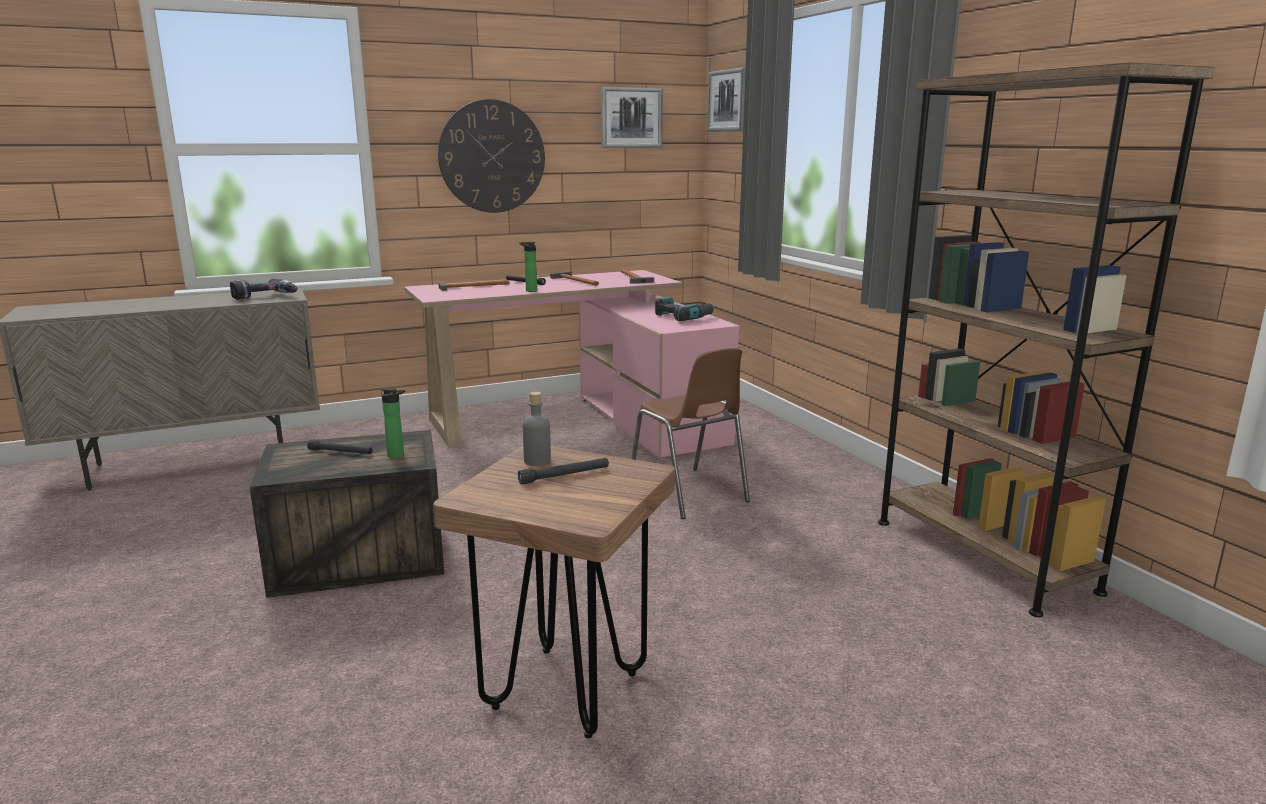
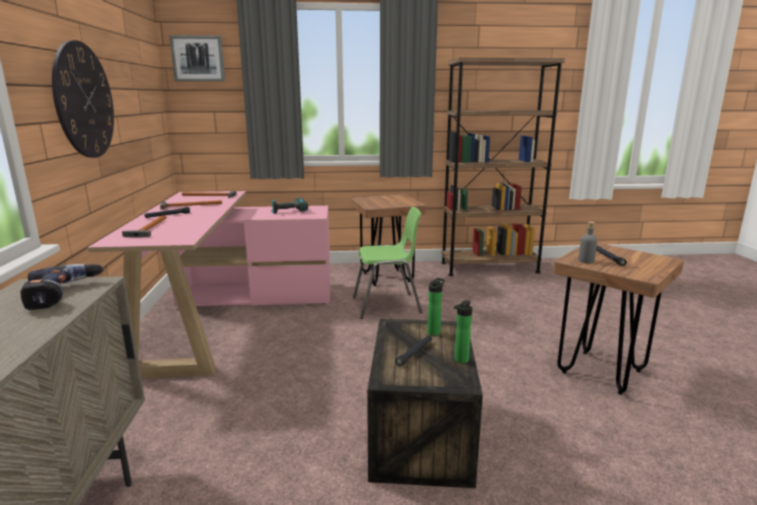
camera: 70 degrees left, 0 degrees up
(529, 290) = (207, 217): bottle -> bottle (460, 360)
(631, 117) = (139, 67): picture -> none
(688, 494) = (387, 305): brown chair -> green chair
(802, 477) = (386, 277): none -> brown stool

